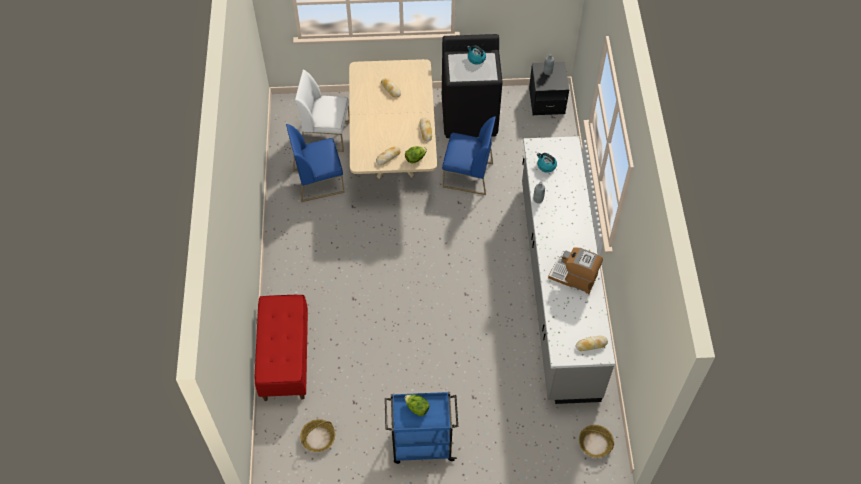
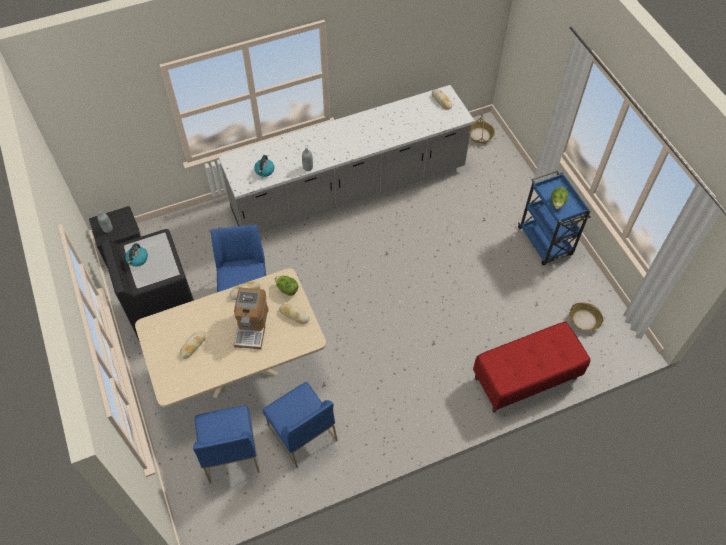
camera: 110 degrees left, 0 degrees up
(326, 134) = (230, 452): white chair -> blue chair
(574, 277) = (381, 125): coffee machine -> coffee machine (252, 326)

